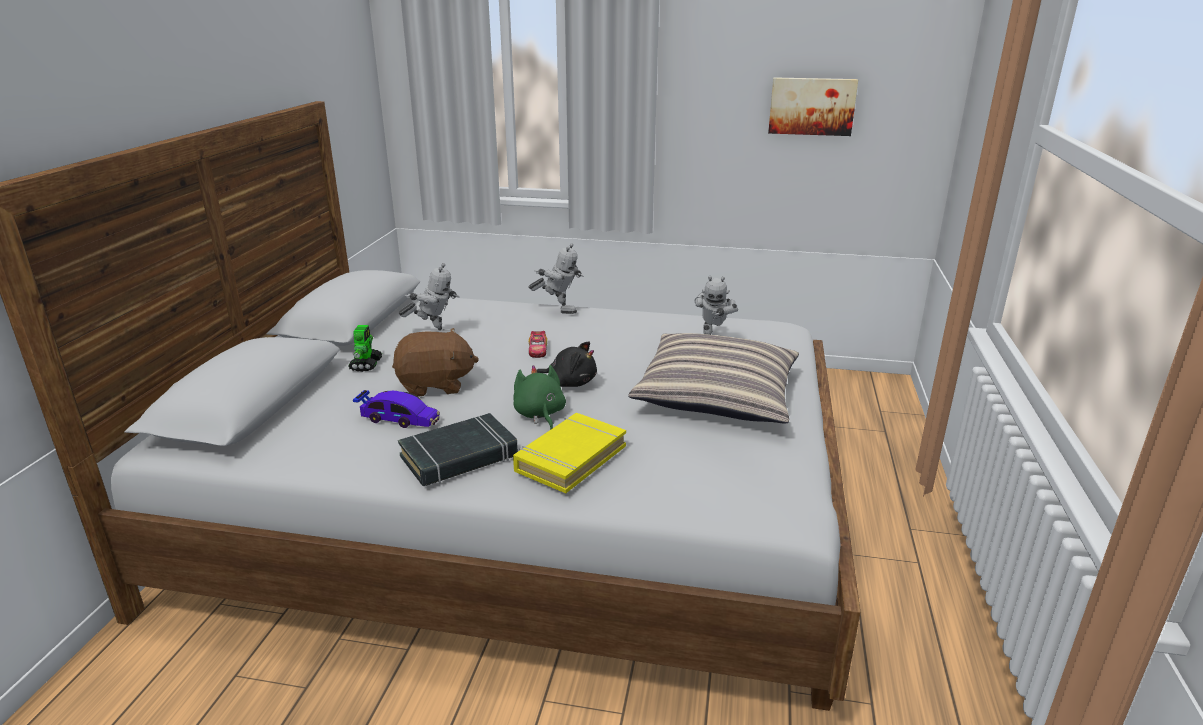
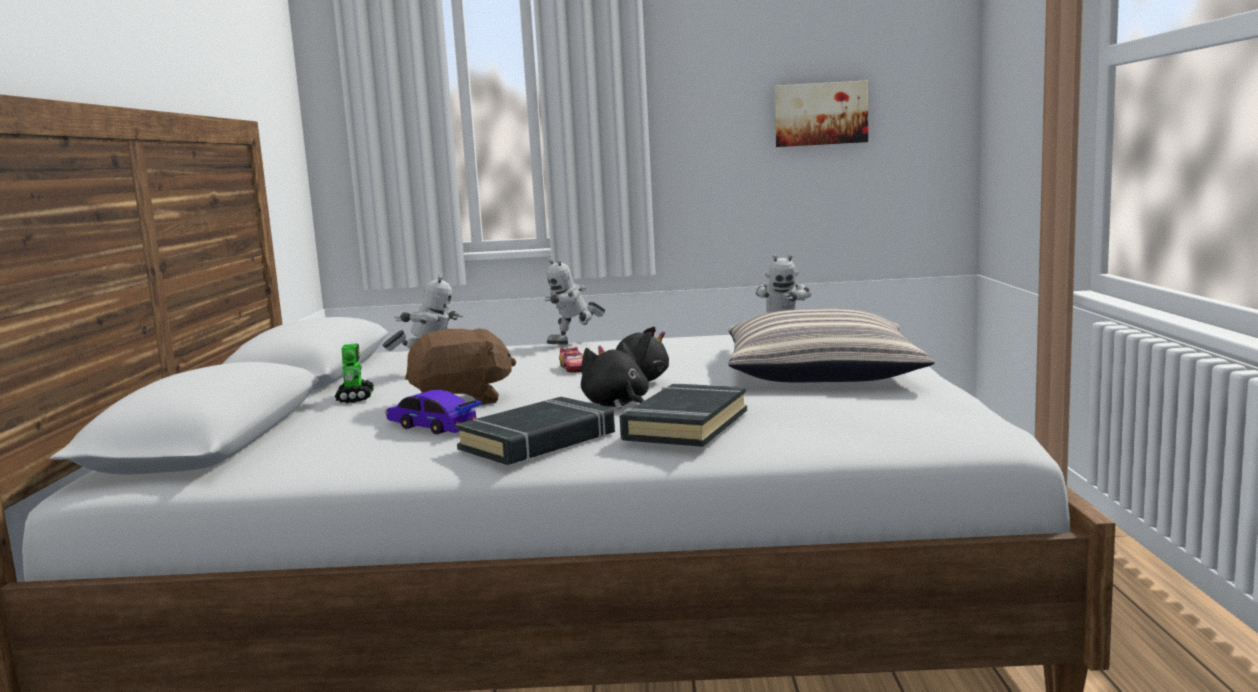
camera: 10 degrees left, 15 degrees down
(399, 419) = (432, 426): toy car -> toy car turned 150 degrees counterclockwise
(539, 414) = (616, 405): green plush toy -> black plush toy
(558, 310) = (574, 343): toy robot -> toy robot turned 135 degrees clockwise
(570, 458) = (685, 425): yellow book -> black book

